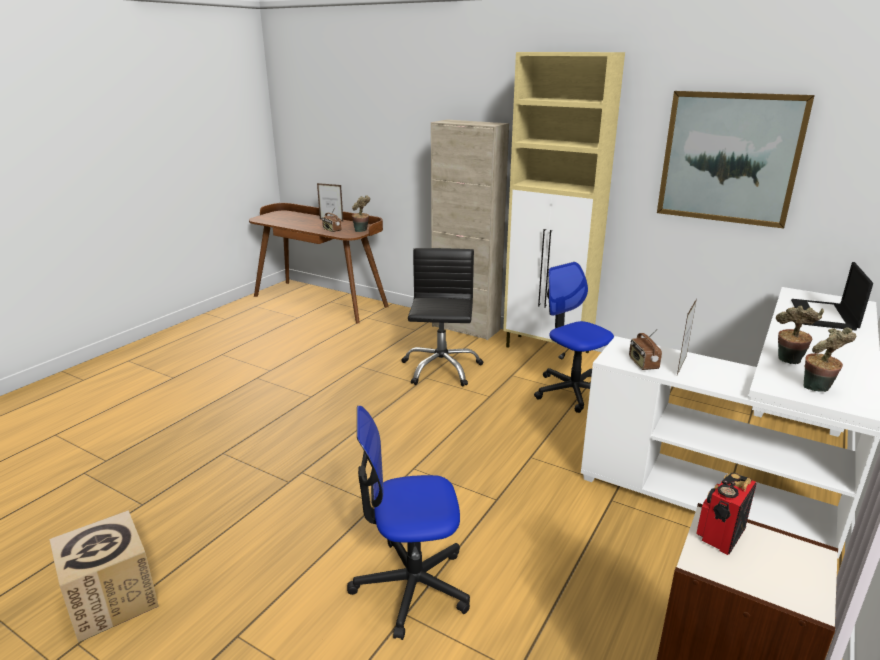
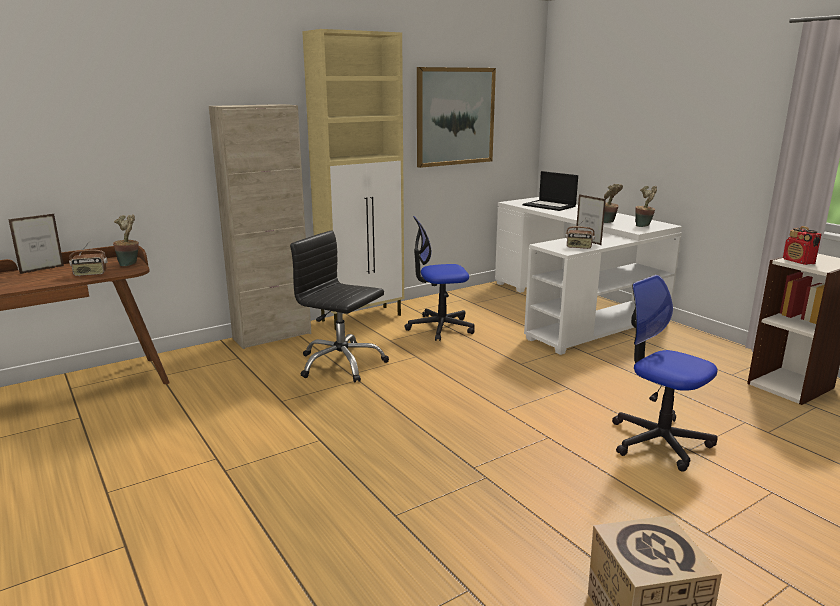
camera: 65 degrees left, 5 degrees down
(411, 586) = (659, 441): office chair -> office chair turned 120 degrees clockwise

